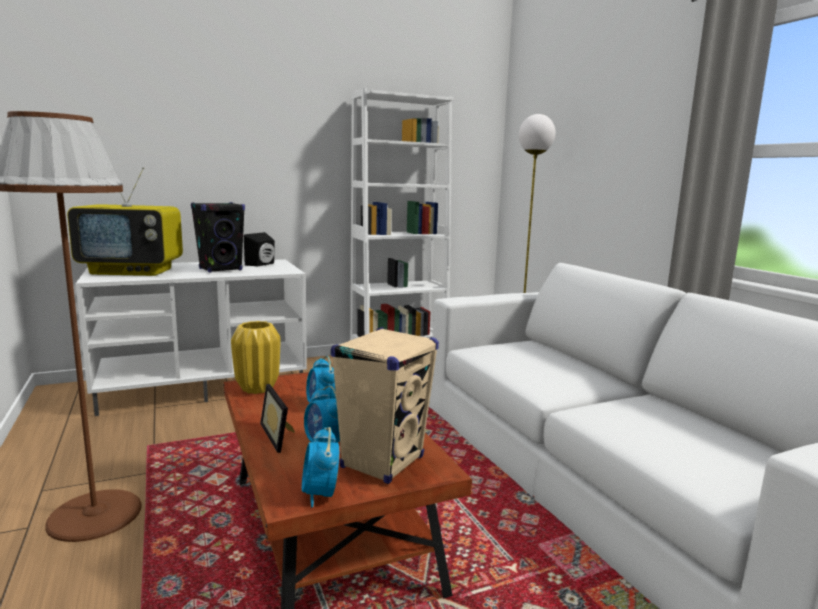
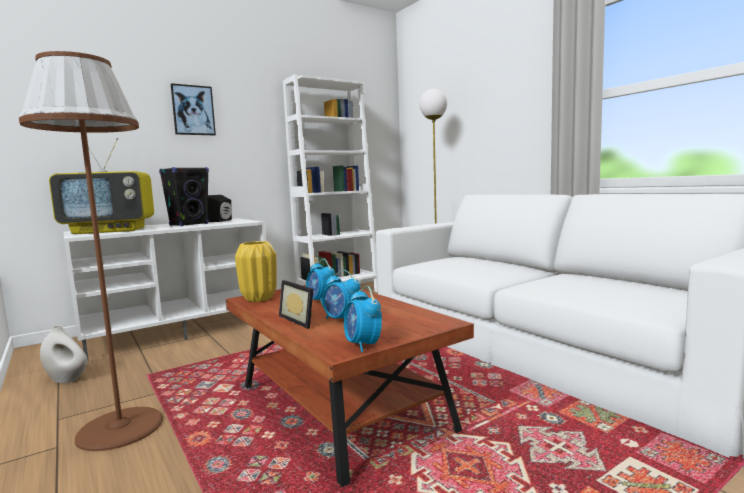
camera: 10 degrees left, 5 degrees down
(69, 437) = (66, 379): none -> white vase
(239, 129) = (193, 110): none -> picture
(382, 462) = (397, 323): beige speaker -> none

